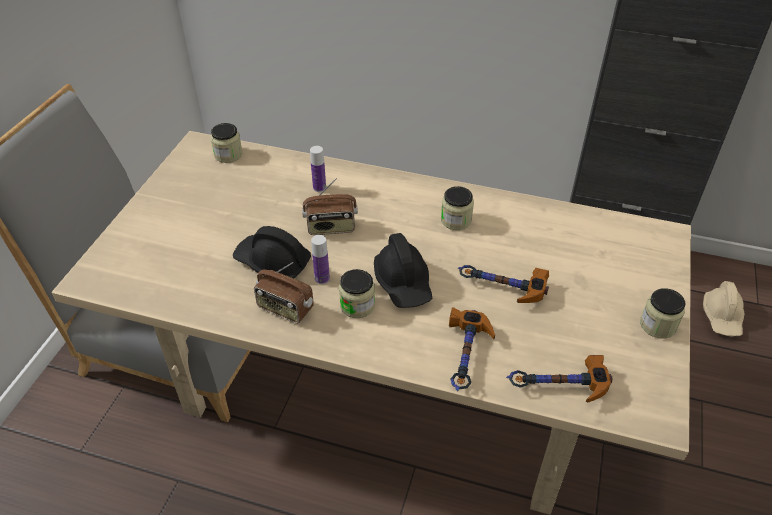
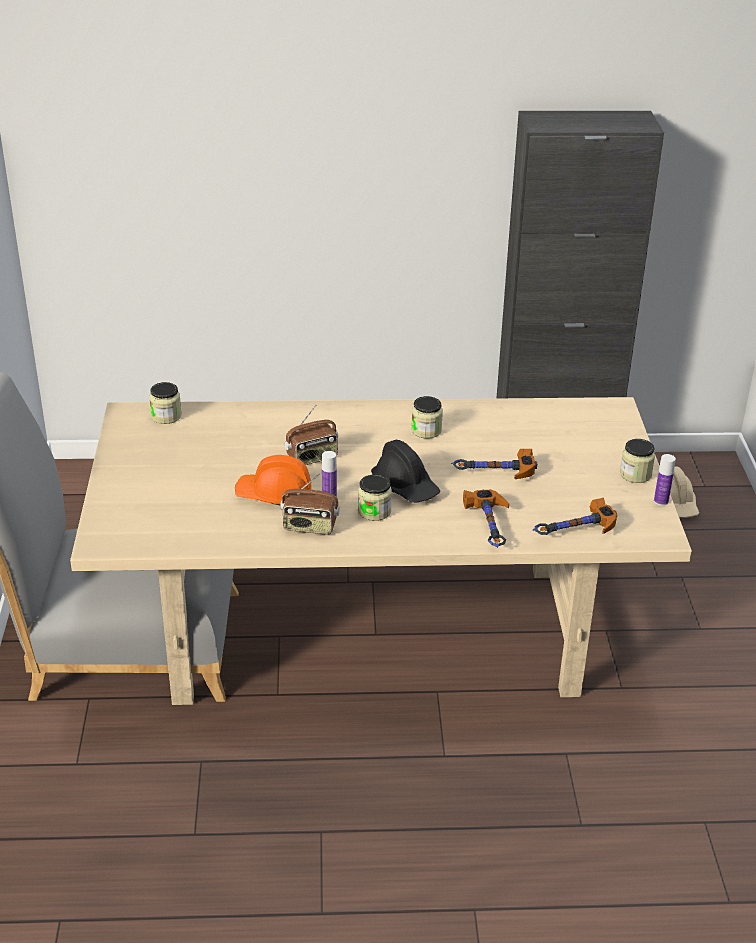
camera: 20 degrees left, 10 degrees down
(272, 262) = (274, 495): black hard hat -> orange hard hat
(319, 188) = (280, 428): bottle -> bottle (661, 501)

